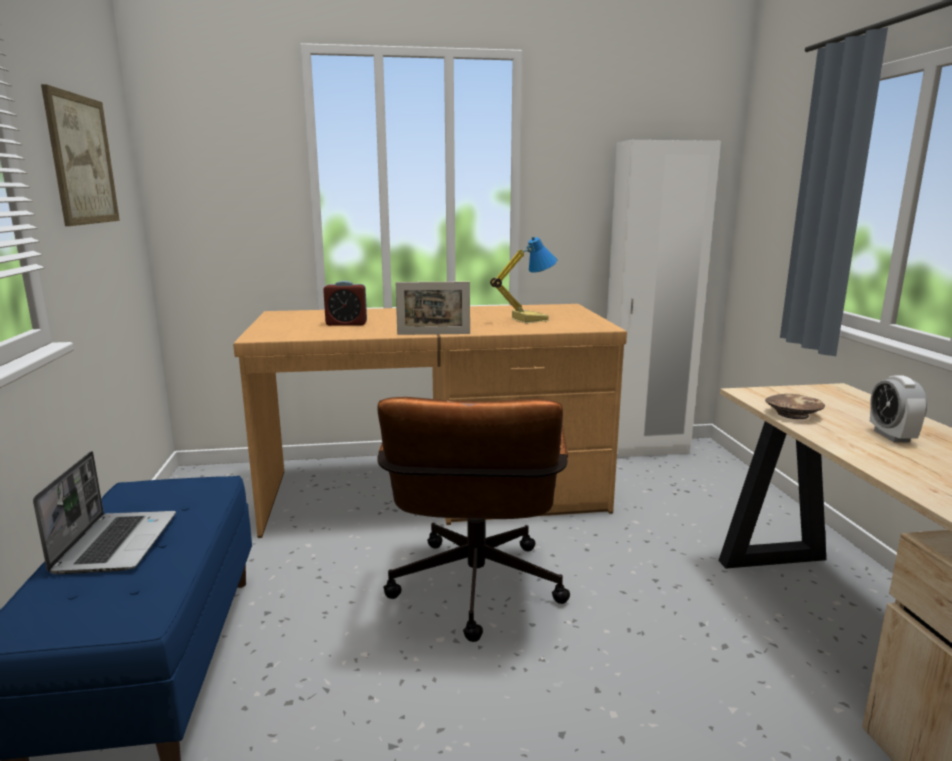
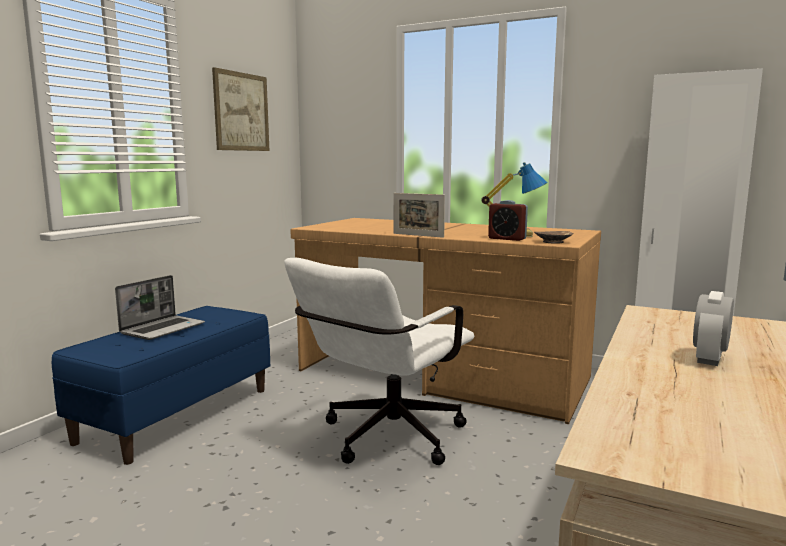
camera: 35 degrees right, 5 degrees down
(346, 324) = (380, 226): alarm clock -> alarm clock (507, 238)
(475, 594) = (384, 439): brown office chair -> white office chair
(793, 414) = (646, 329): brown bowl -> brown bowl (553, 242)

